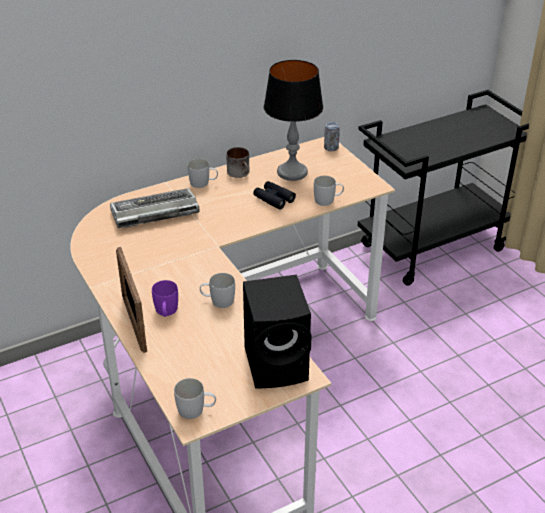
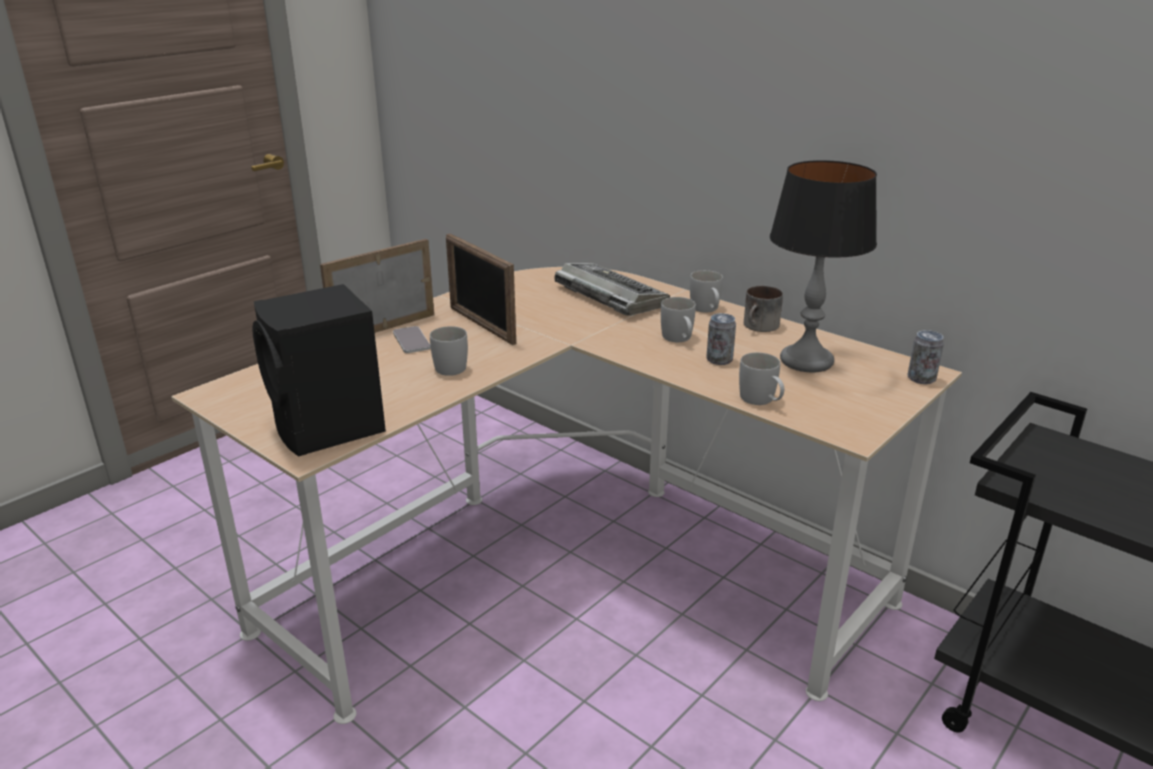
camera: 70 degrees right, 10 degrees down
(162, 276) = (481, 325): none -> picture frame
(166, 312) = (411, 341): purple mug -> phone
(196, 410) = (229, 392): white mug -> white mug (679, 339)
(274, 199) = (719, 360): black binoculars -> can

